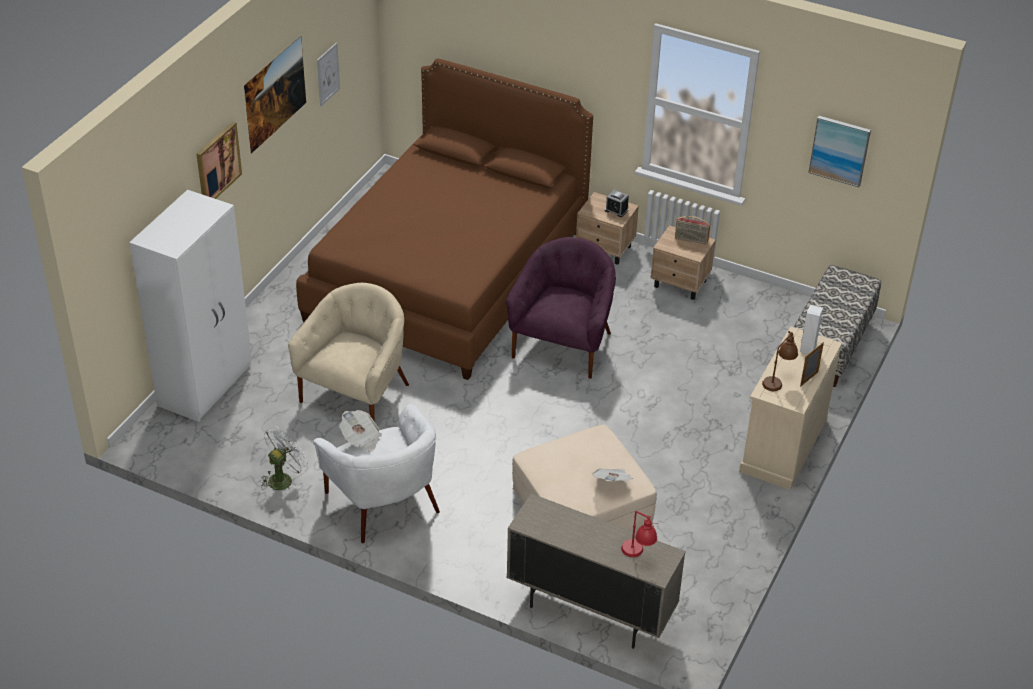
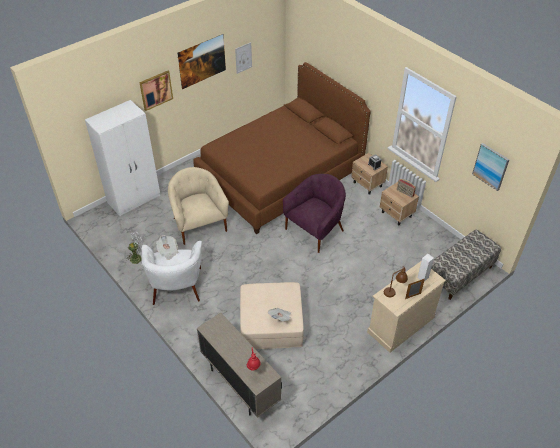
camera: 25 degrees right, 5 degrees up
(356, 393) = (199, 224): beige armchair -> beige armchair turned 75 degrees counterclockwise

